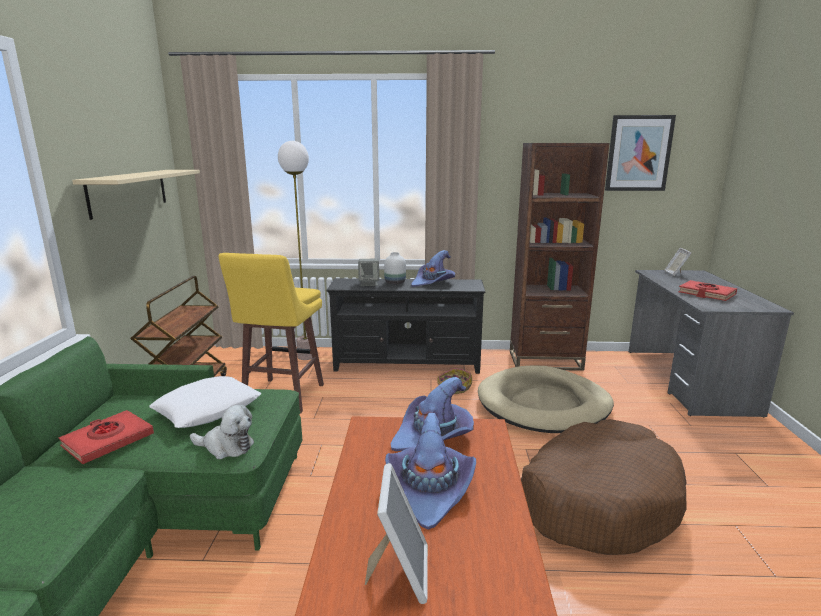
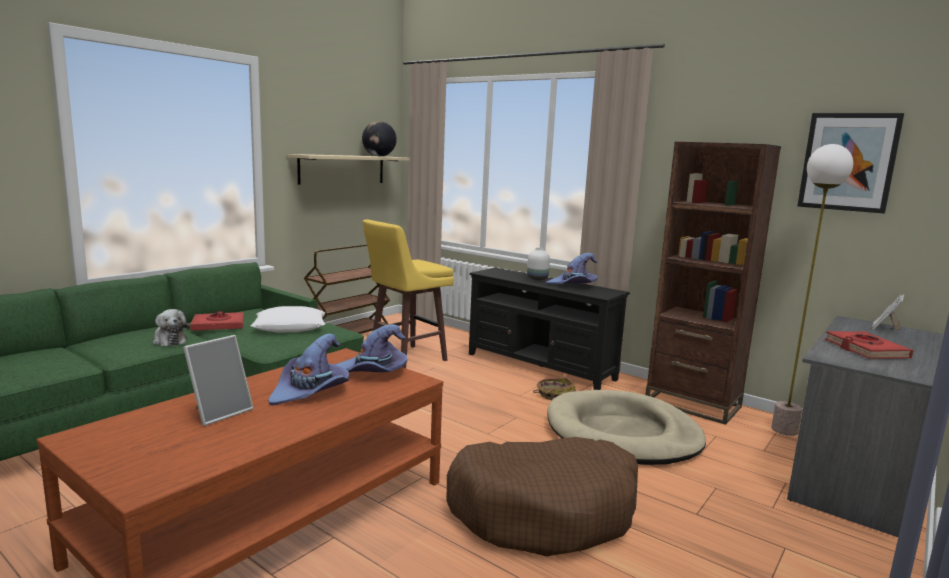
camera: 35 degrees right, 5 degrees down
(167, 171) = (379, 156): none -> globe
(226, 447) = (266, 346): plush toy -> plush toy (169, 340)
(306, 356) = (464, 339): floor lamp -> floor lamp (784, 430)
(369, 284) = (513, 275): grey speaker -> none

